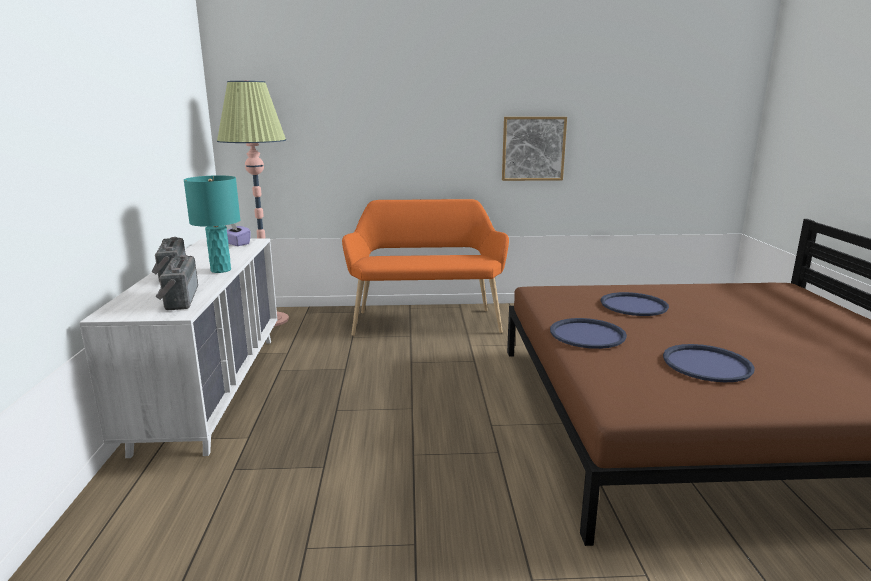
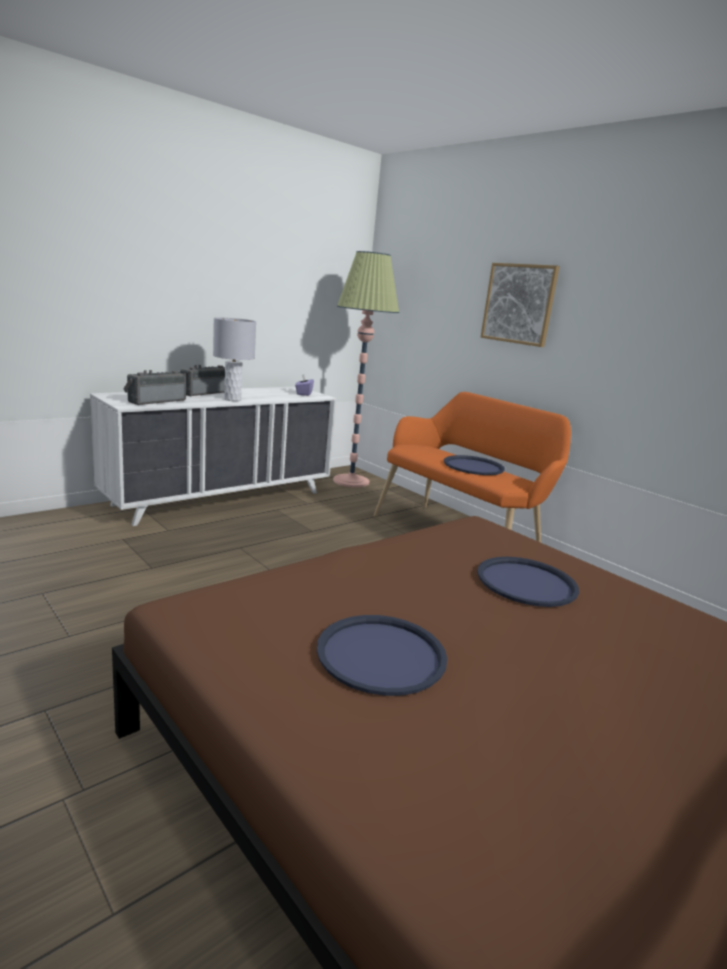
camera: 50 degrees right, 0 degrees up
(220, 270) = (232, 399): turquoise table lamp -> grey table lamp
(533, 148) = (660, 364): picture -> picture (519, 304)
(587, 334) = (375, 566): blue tray -> blue tray (473, 466)

